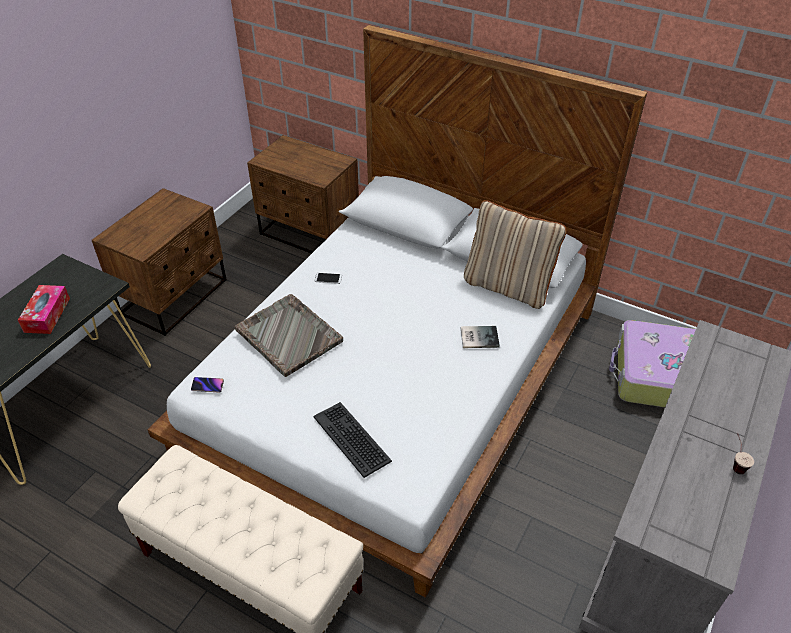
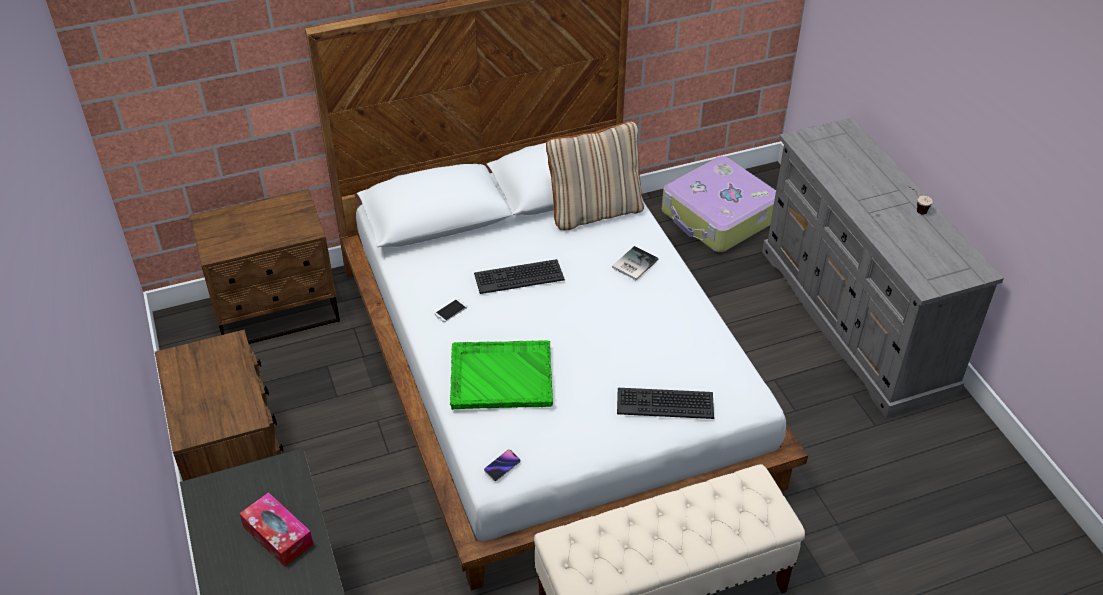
camera: 50 degrees left, 0 degrees up
(288, 335) = (500, 376): grey tray -> green tray
(395, 289) = (519, 276): none -> keyboard

